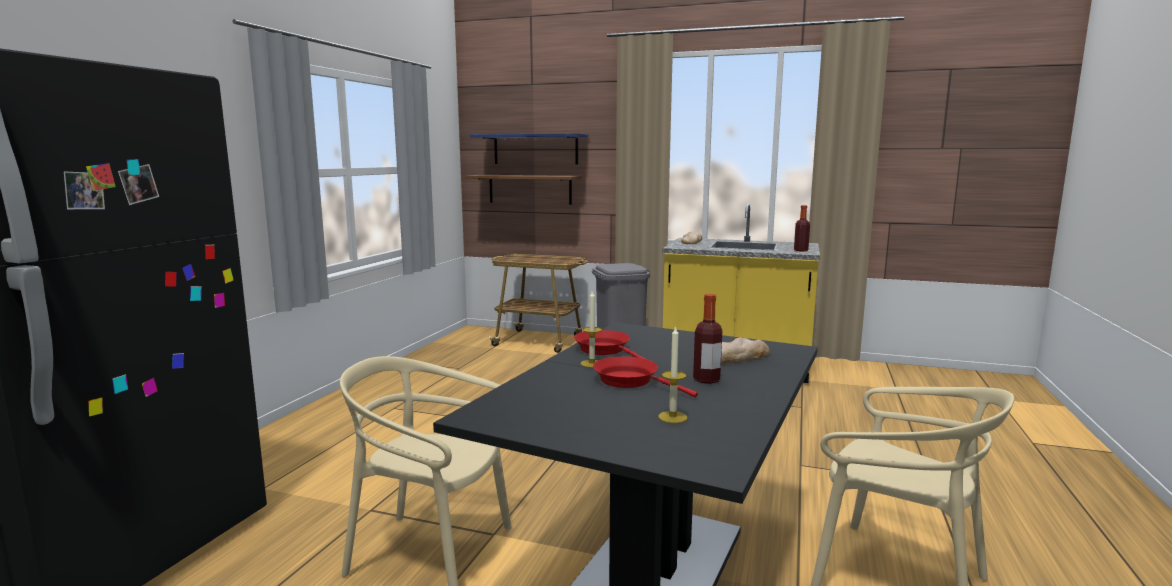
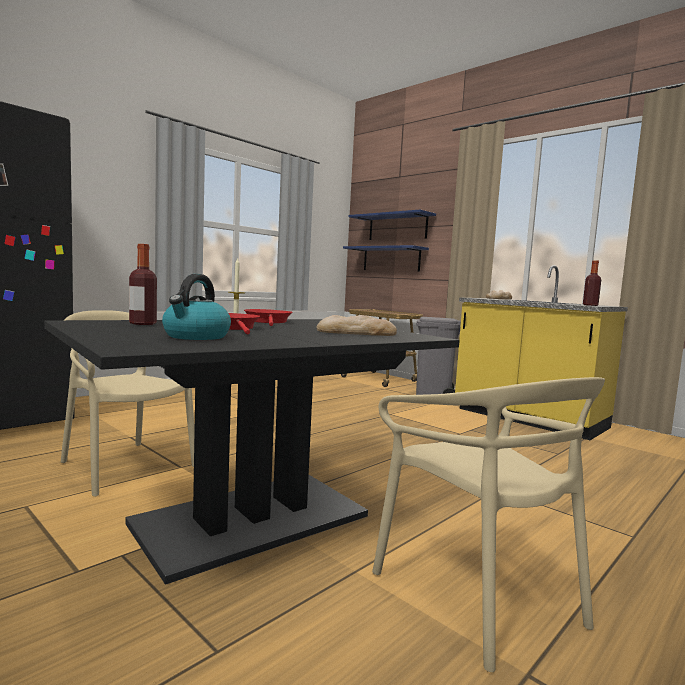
camera: 25 degrees right, 5 degrees down
(530, 189) = (391, 259): brown shelf -> blue shelf
(672, 417) = (196, 337): candle -> kettle
(706, 379) = (292, 334): bottle -> bottle (143, 324)

